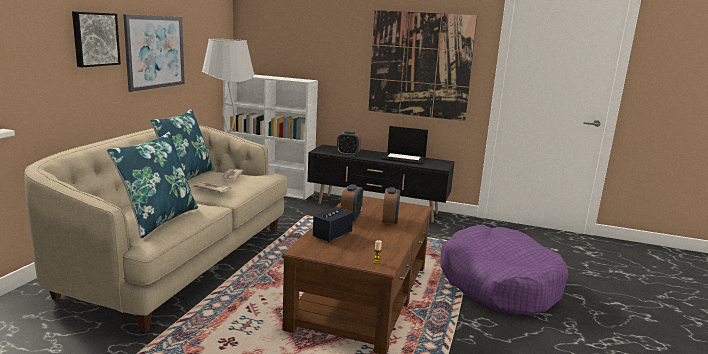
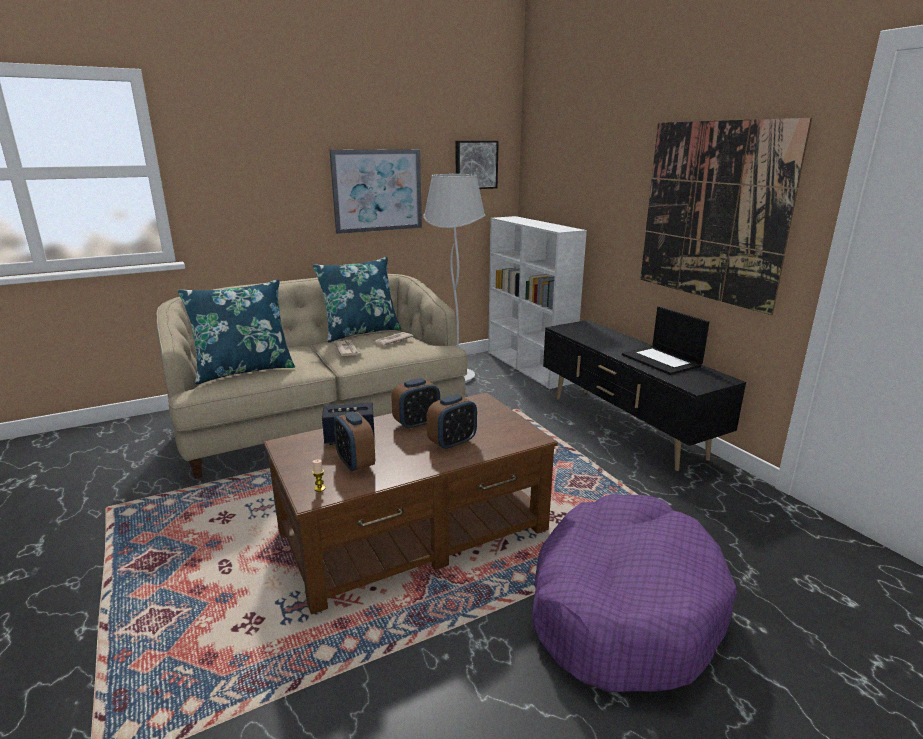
camera: 45 degrees right, 5 degrees up
(95, 39) = (289, 177): picture -> picture (475, 165)
(348, 154) = (589, 339): alarm clock -> alarm clock (355, 463)

